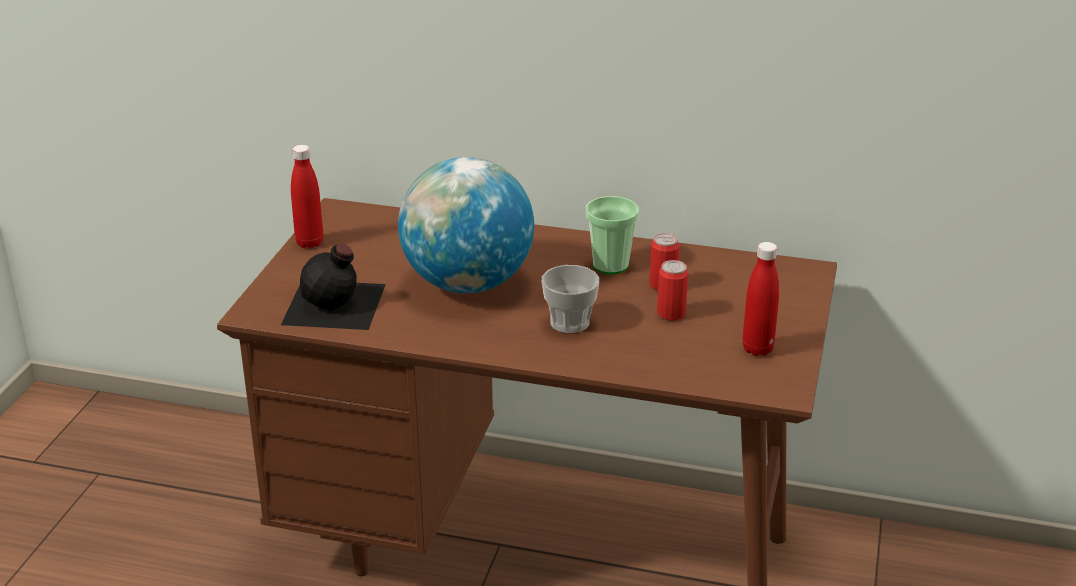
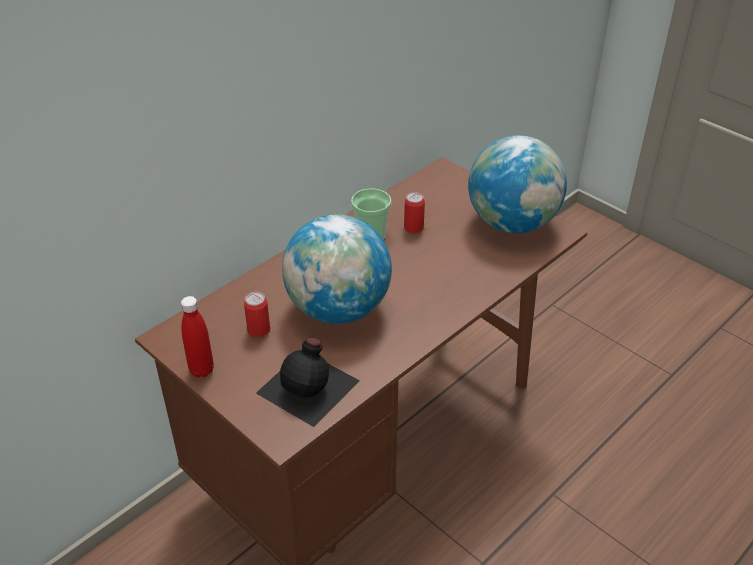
camera: 60 degrees left, 10 degrees up
(569, 323) = (426, 282): cup -> none
(671, 313) = (449, 238): can -> can (258, 330)
(757, 349) = (512, 223): red bottle -> globe

